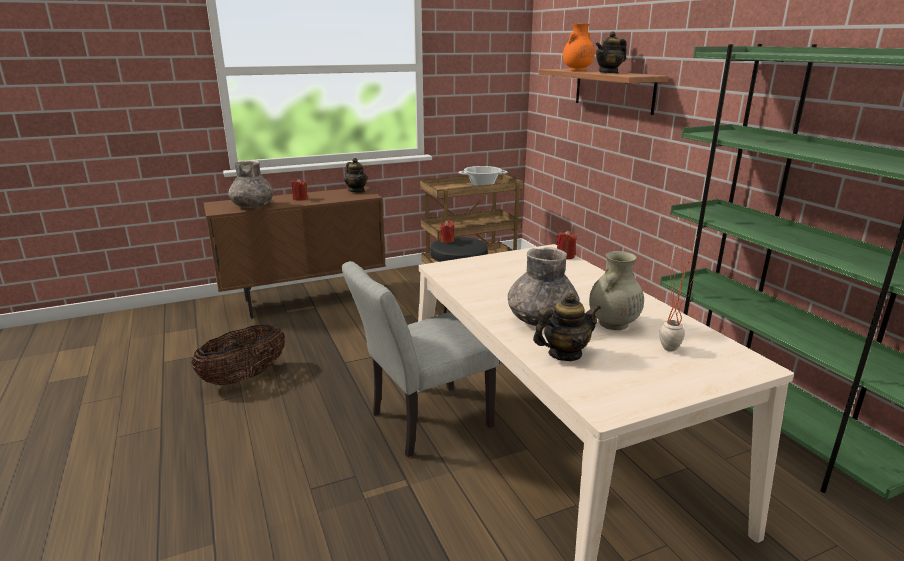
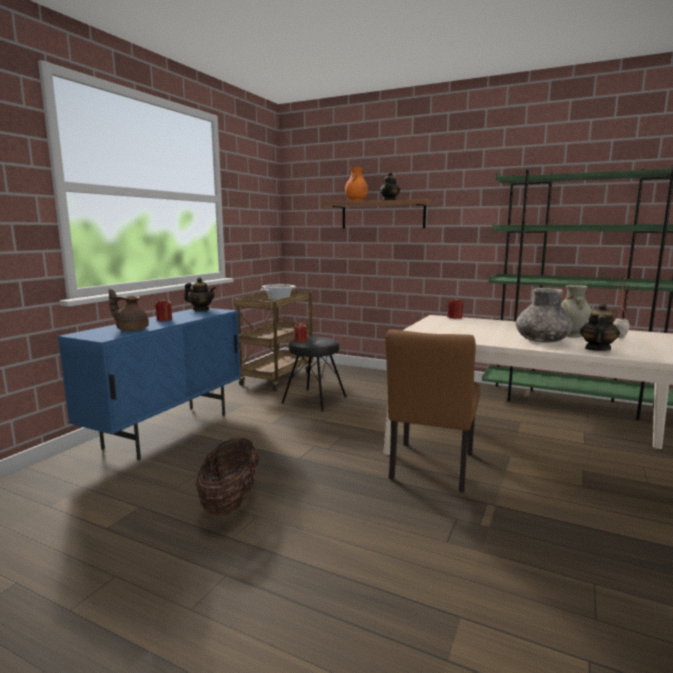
camera: 40 degrees left, 10 degrees down
(253, 206) = (131, 329): grey vase -> brown teapot
(305, 300) = (168, 431): brown cabinet -> blue cabinet
(422, 422) = (430, 469): grey chair -> brown chair

